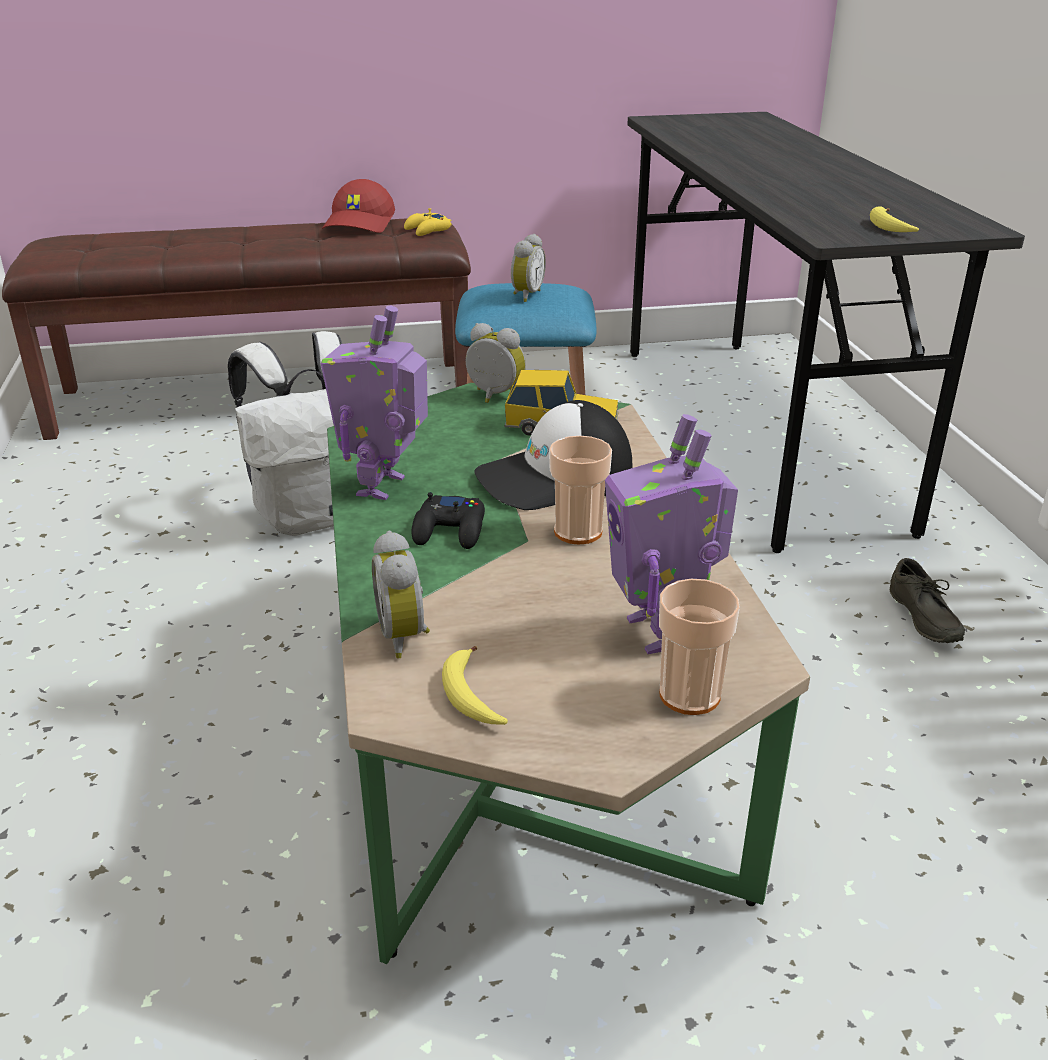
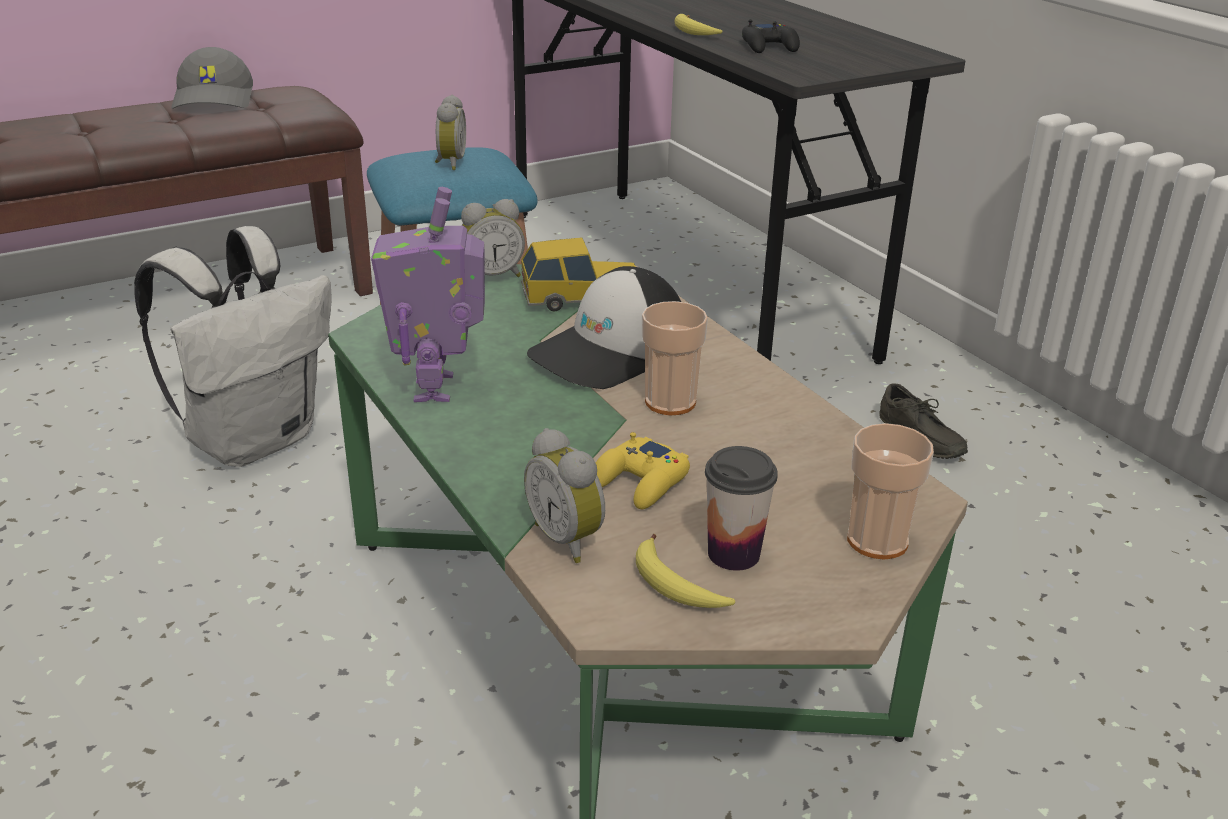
camera: 20 degrees left, 0 degrees up
(360, 224) = (215, 99): red cap -> grey cap
(427, 230) = (300, 100): yellow game controller -> yellow game controller (640, 482)
(450, 531) = (541, 422): black game controller -> black game controller (769, 46)
(494, 397) = (491, 276): alarm clock -> alarm clock turned 150 degrees clockwise
(543, 679) = (733, 554): none -> cup
(659, 632) = (812, 486): toy robot -> none
(889, 227) = (844, 61): banana -> banana (694, 32)

